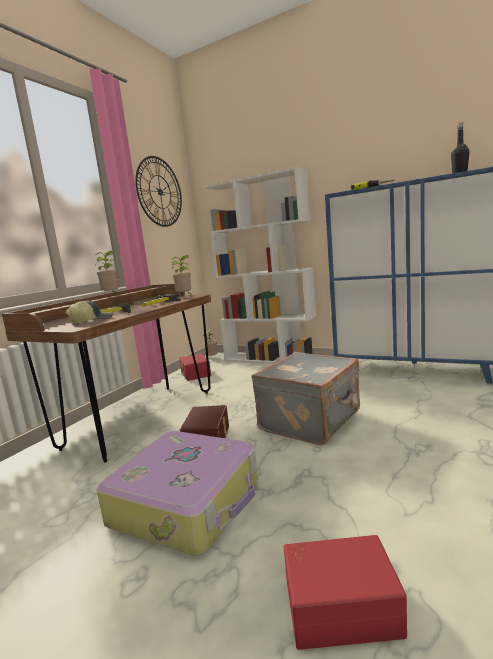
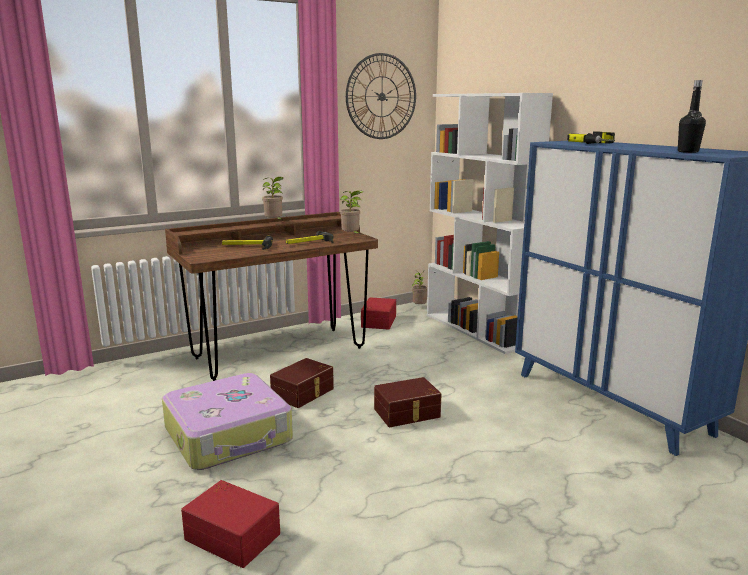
camera: 30 degrees right, 5 degrees up
(91, 321) = (225, 252): cap -> none
(312, 421) = (407, 413): grey suitcase -> brown storage box

